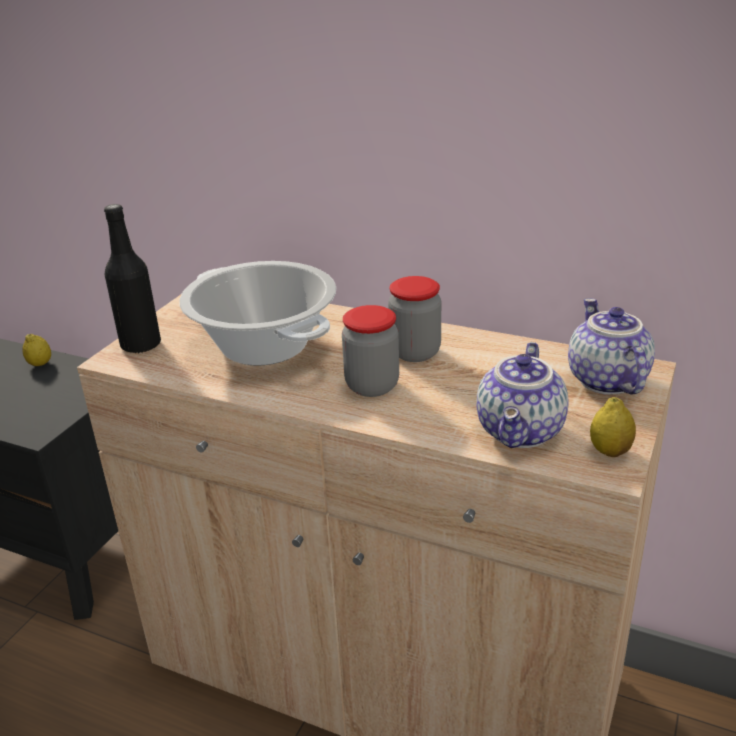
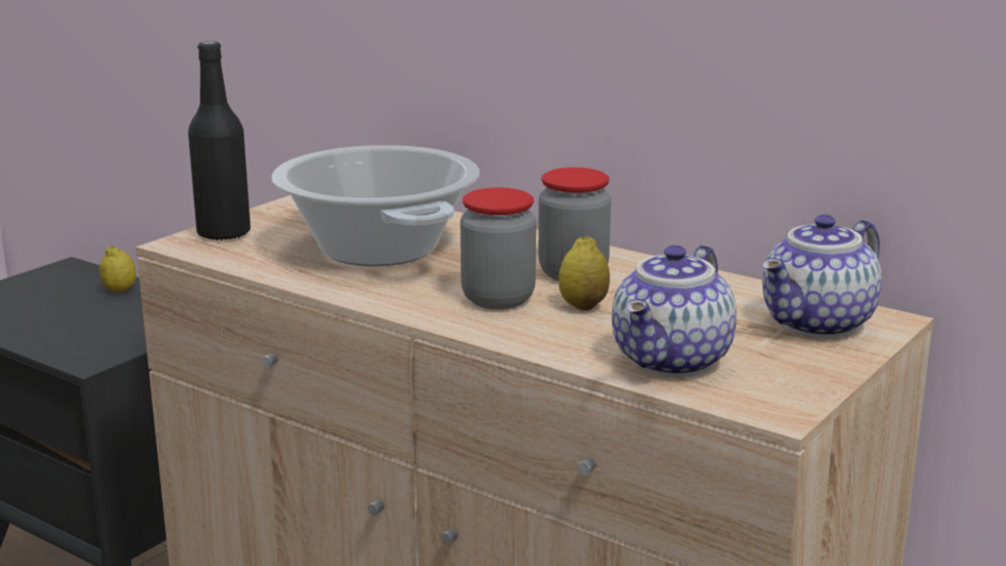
camera: 10 degrees right, 10 degrees down
(604, 380) = (819, 325): teapot -> teapot turned 135 degrees counterclockwise
(610, 451) = (784, 392): lemon -> lemon (583, 306)

